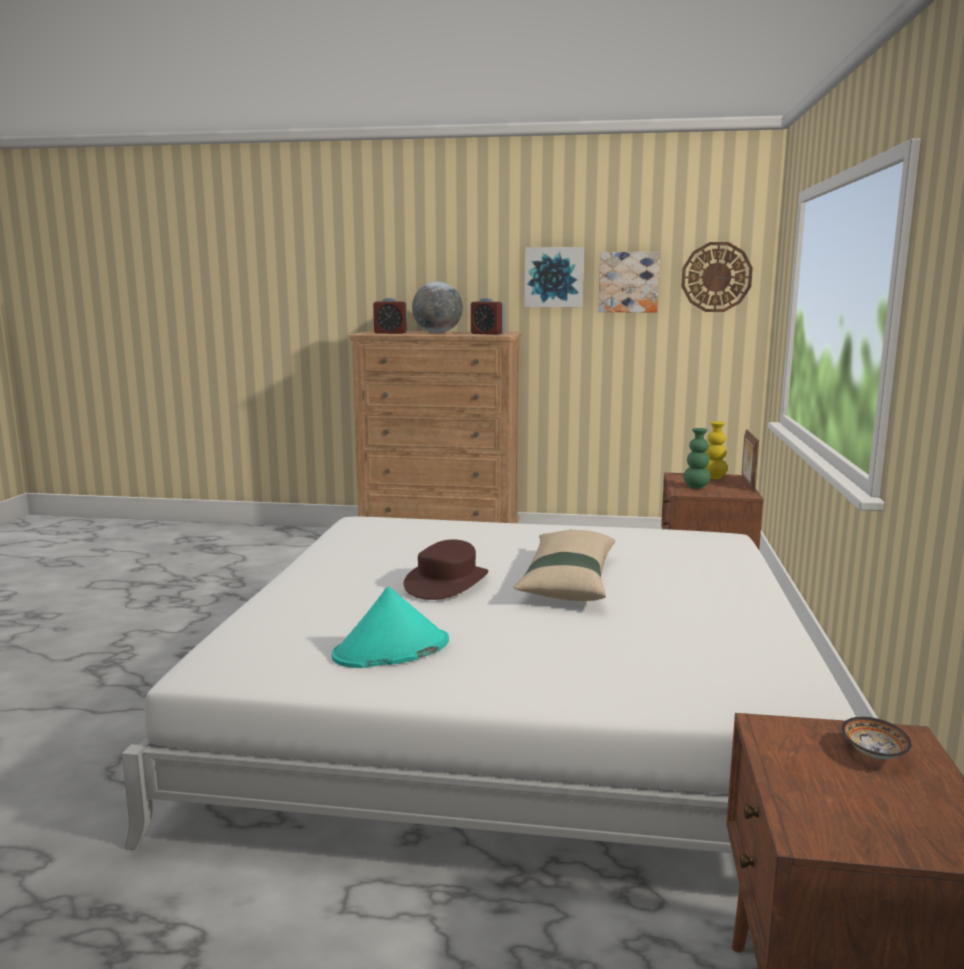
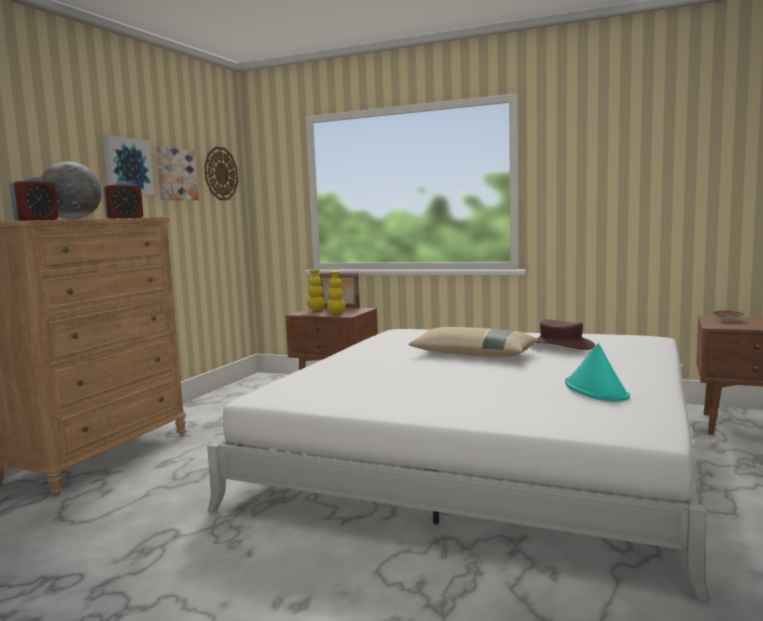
camera: 75 degrees left, 5 degrees down
(447, 582) = (470, 374): brown hat -> brown hat (560, 345)
(696, 487) = (336, 313): green vase -> yellow vase

